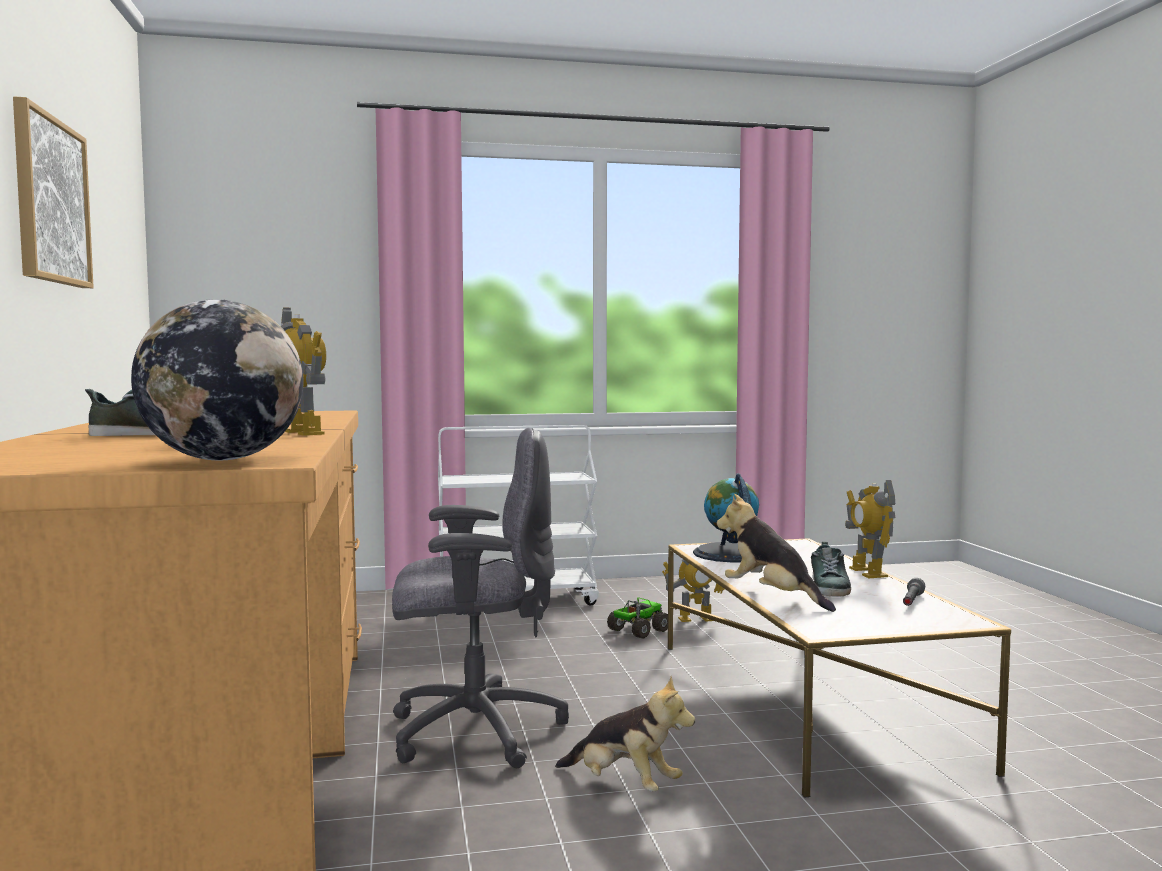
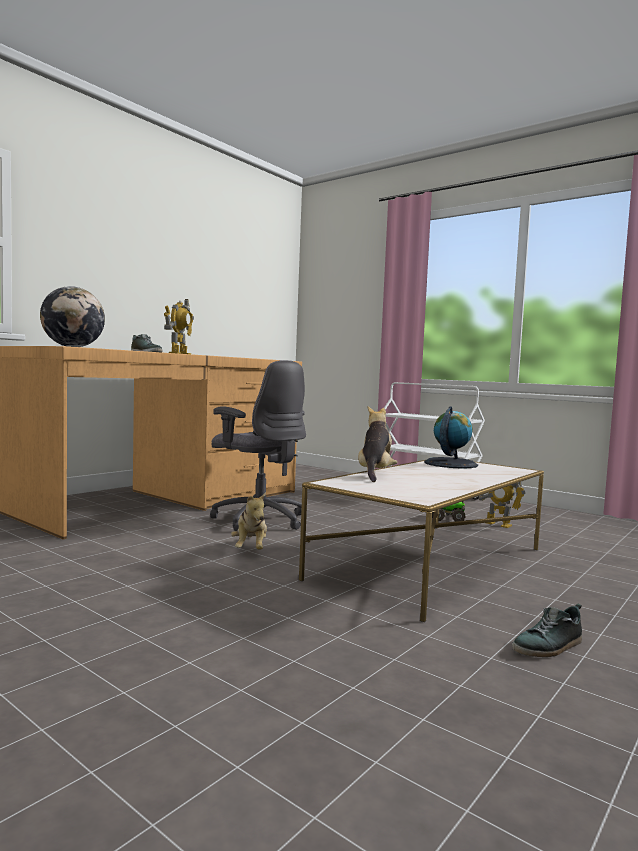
camera: 50 degrees right, 0 degrees up
(50, 201) = (198, 267): picture -> none
(830, 587) = (426, 479): shoe -> shoe (549, 646)
(867, 572) = (486, 482): toy robot -> none
(912, 601) = (438, 490): grey flashlight -> none

